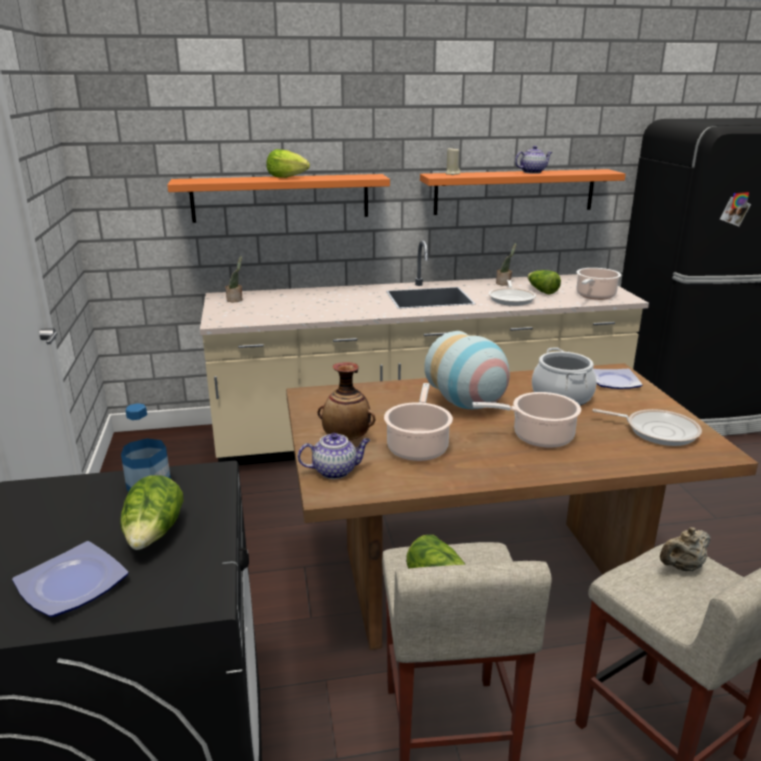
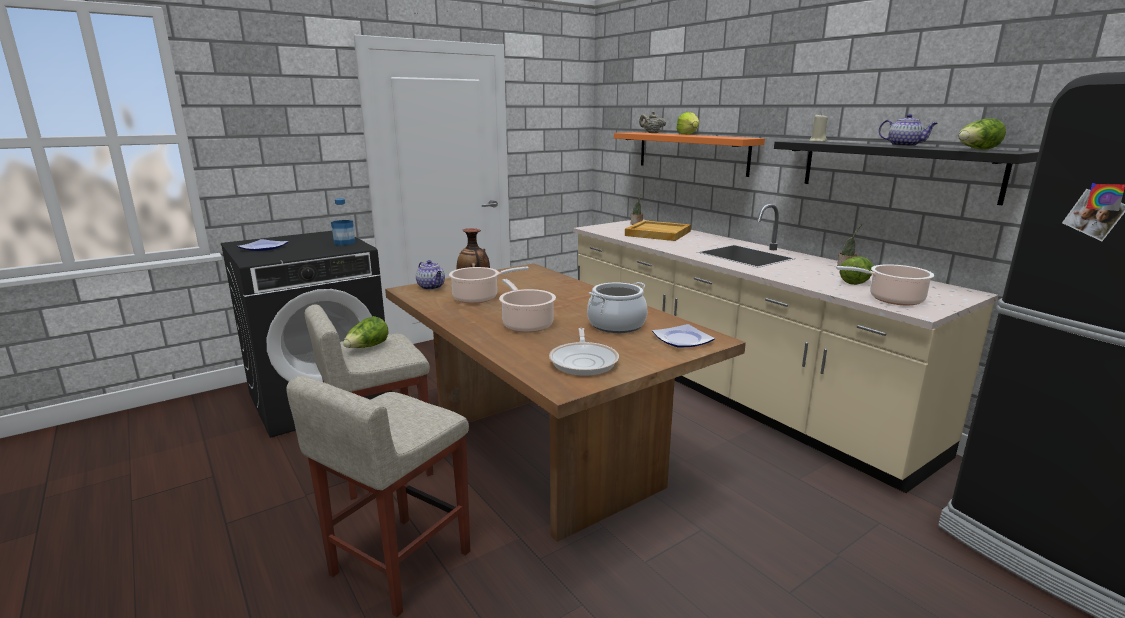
camera: 65 degrees right, 5 degrees down
(154, 534) = (302, 249): lettuce -> lettuce (976, 149)
(297, 303) = (657, 233): none -> beige tray
(469, 405) = (562, 301): vase -> none
(512, 299) = (801, 275): frying pan -> none
(514, 191) = (895, 169): orange shelf -> black shelf
(682, 567) = (421, 418): beige teapot -> beige teapot (651, 133)

